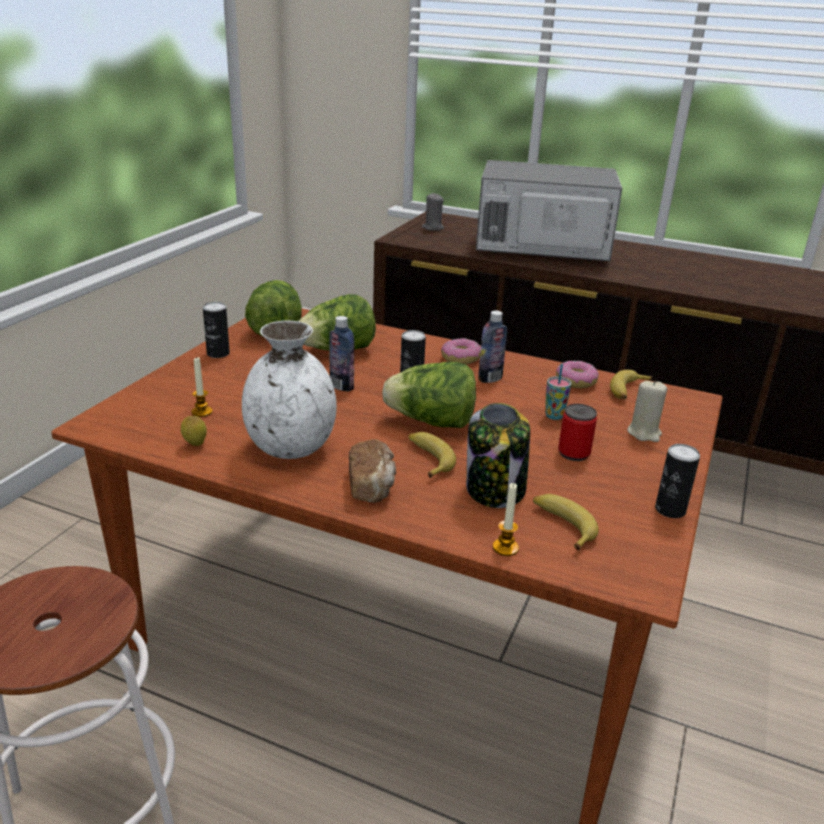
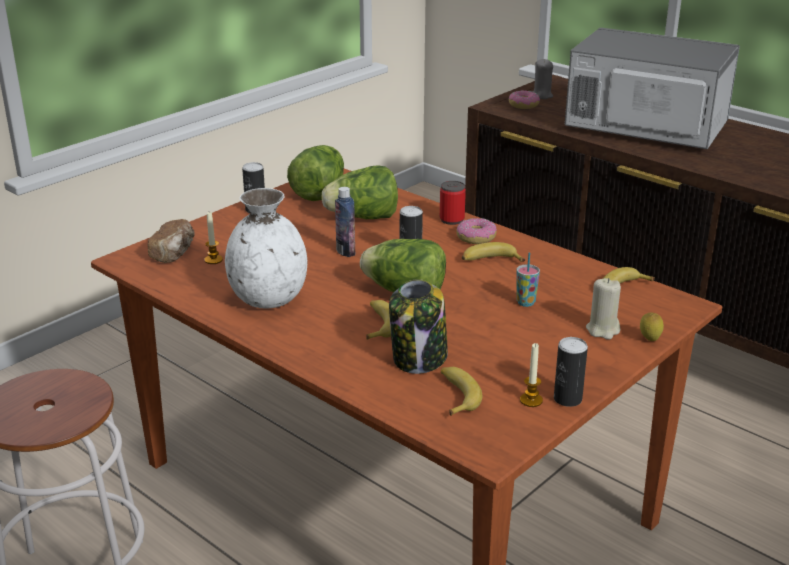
camera: 20 degrees right, 0 degrees up
(195, 445) = (193, 287): lemon -> lemon (649, 340)
(372, 486) = (316, 339): bread -> bread (174, 253)
(490, 378) = (490, 260): bottle -> banana
(505, 548) = (393, 404): candle -> candle (531, 400)
(574, 453) = (517, 338): can -> can (452, 220)
(576, 381) = (574, 273): donut -> donut (523, 105)

